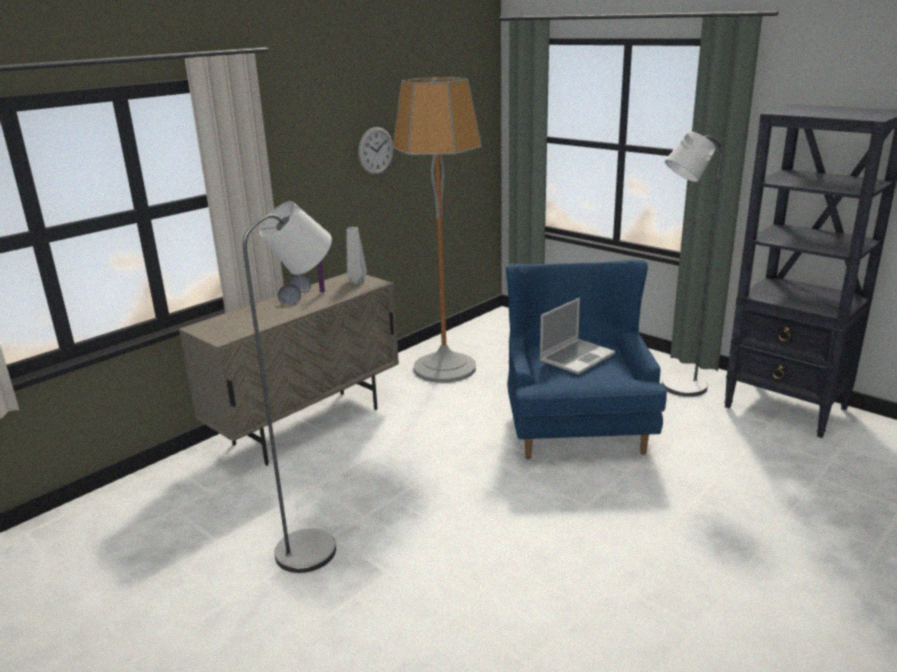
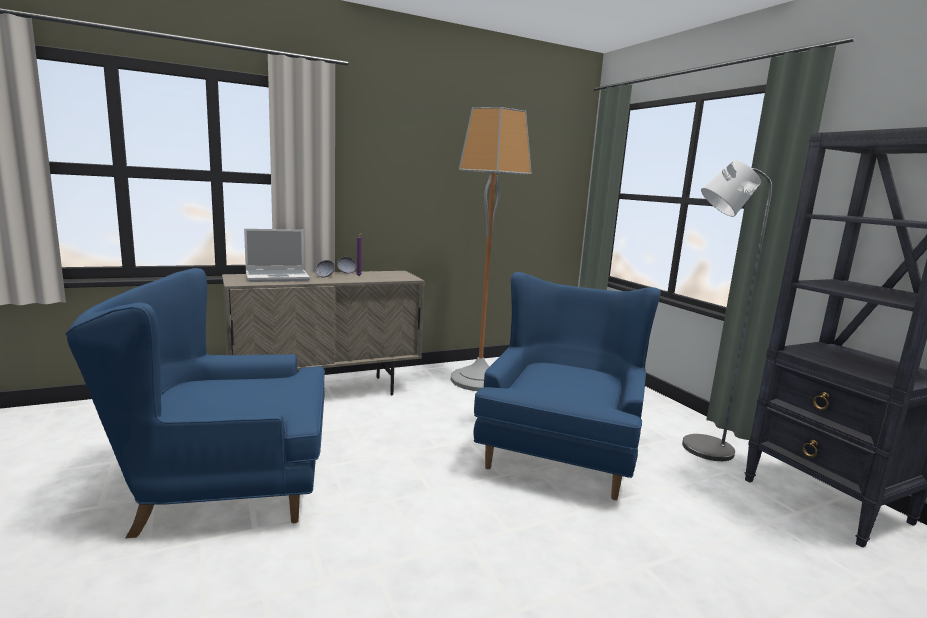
camera: 20 degrees right, 10 degrees down
(317, 547) = (224, 485): grey floor lamp -> blue armchair
(356, 281) = (396, 275): grey vase -> none
(376, 150) = (452, 177): wall clock -> none
(576, 357) = (565, 376): laptop -> laptop (278, 277)

